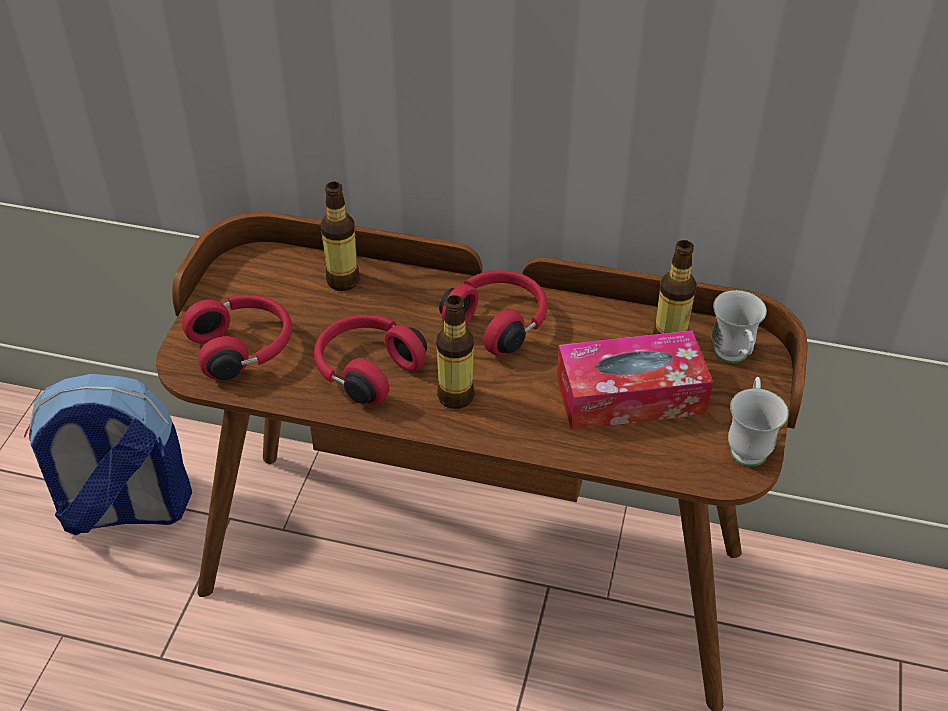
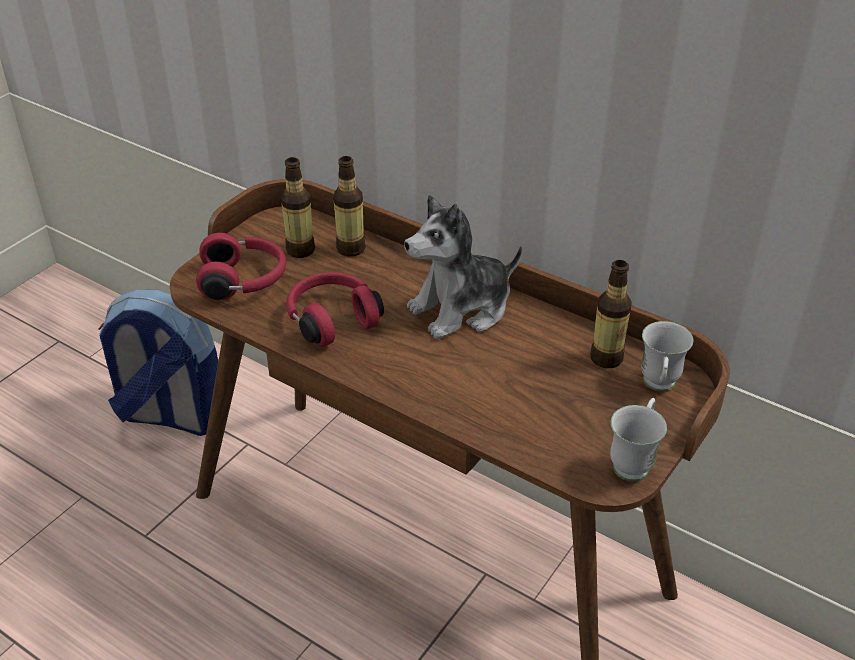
camera: 20 degrees right, 5 degrees down
(455, 396) = (393, 357): bottle -> bottle (300, 250)
(498, 323) = (461, 309): red headphones -> plush toy
(630, 395) = (546, 394): tissue box -> none

